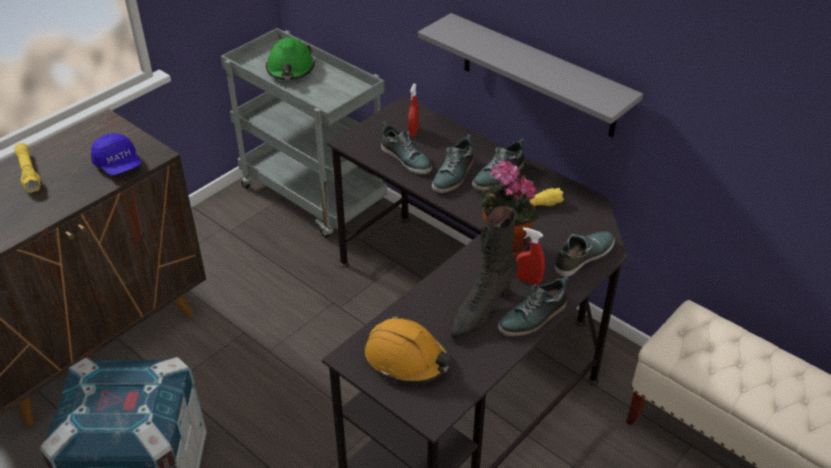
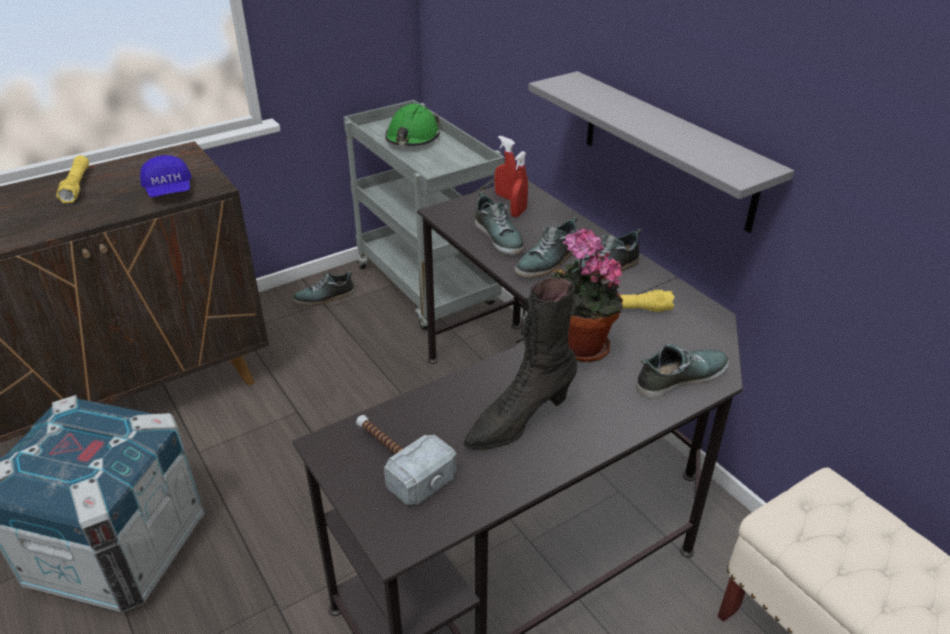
camera: 15 degrees right, 5 degrees down
(407, 359) = (397, 462): orange hard hat -> hammer
(528, 280) = (596, 393): red spray bottle -> red spray bottle (505, 197)
(533, 317) = (586, 441): shoe -> shoe (324, 297)

